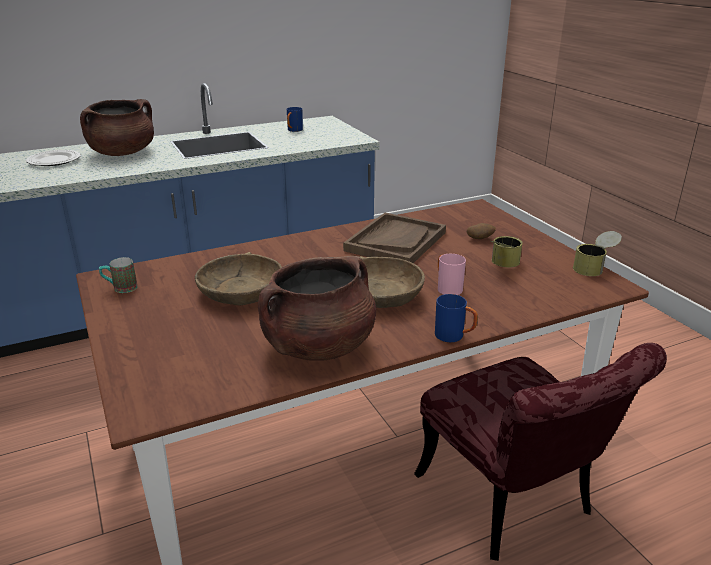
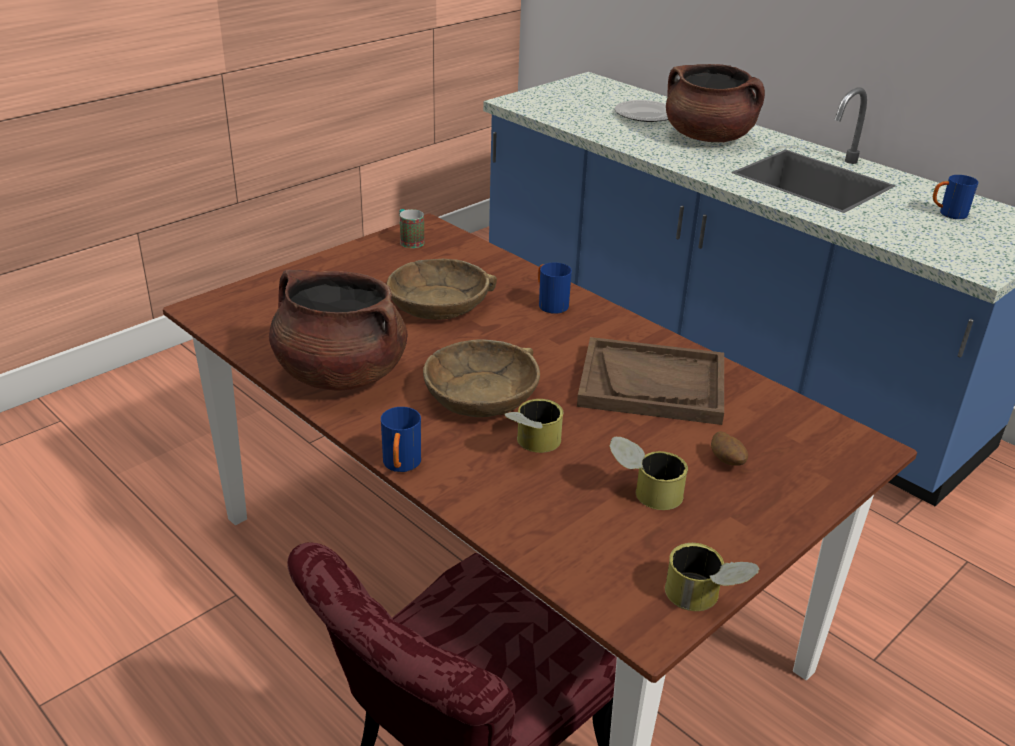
camera: 70 degrees right, 5 degrees up
(276, 252) = (549, 304): none -> blue mug
(447, 288) = (531, 446): pink mug -> can

